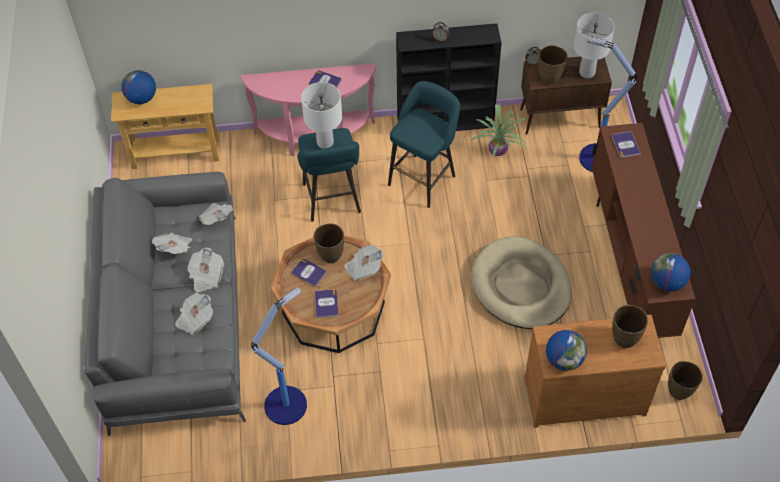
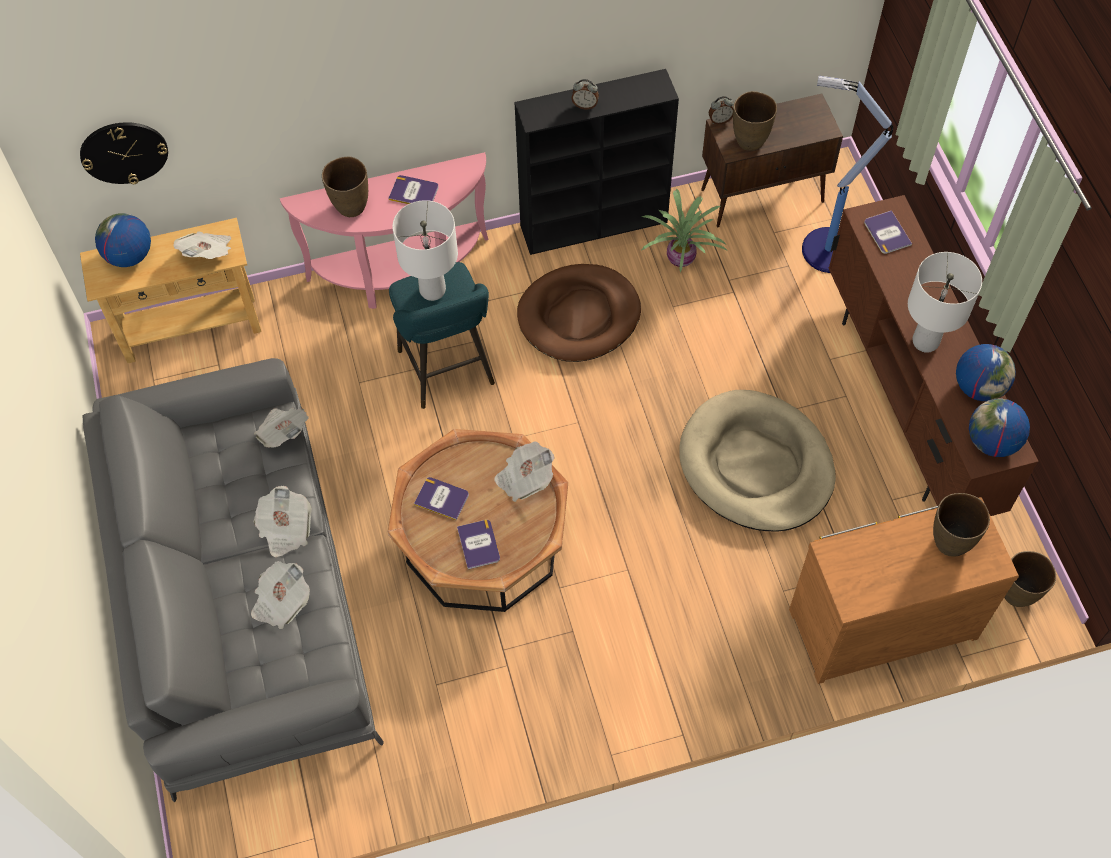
camera: 10 degrees left, 5 degrees up
(146, 31) = (124, 152): none -> wall clock
(175, 248) = (227, 491): newspaper -> newspaper (208, 253)
(287, 404) = (441, 705): floor lamp -> none
(330, 255) = (469, 465): brown vase -> brown vase (350, 207)
(424, 178) = (579, 316): turquoise stool -> brown dog bed
(564, 360) = (867, 589): globe -> globe (979, 387)
(587, 73) = (803, 126): white table lamp -> white table lamp (925, 342)

